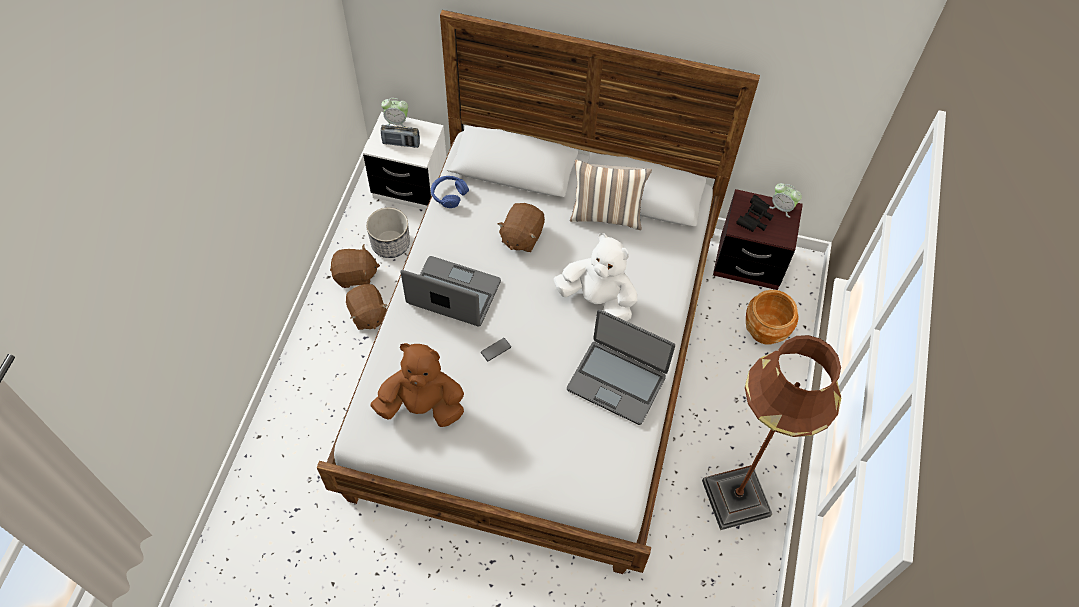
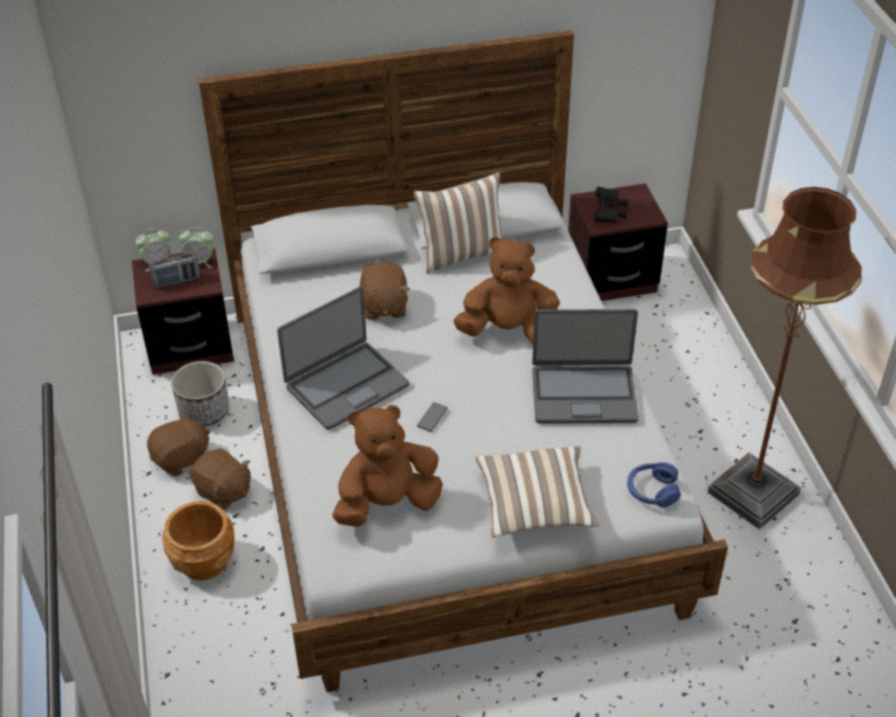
camera: 25 degrees left, 15 degrees down
(410, 186) = (190, 347): white nightstand -> brown nightstand
(449, 194) = (274, 298): blue headphones -> blue headphones (652, 490)
(453, 294) = (346, 386): laptop -> laptop turned 150 degrees clockwise
(522, 457) = (535, 505): none -> pillow
(597, 300) = (508, 331): white plush toy -> brown plush toy
(766, 329) = (671, 330): brown planter -> brown planter (204, 561)
(782, 208) = (628, 193): alarm clock -> alarm clock (200, 261)

